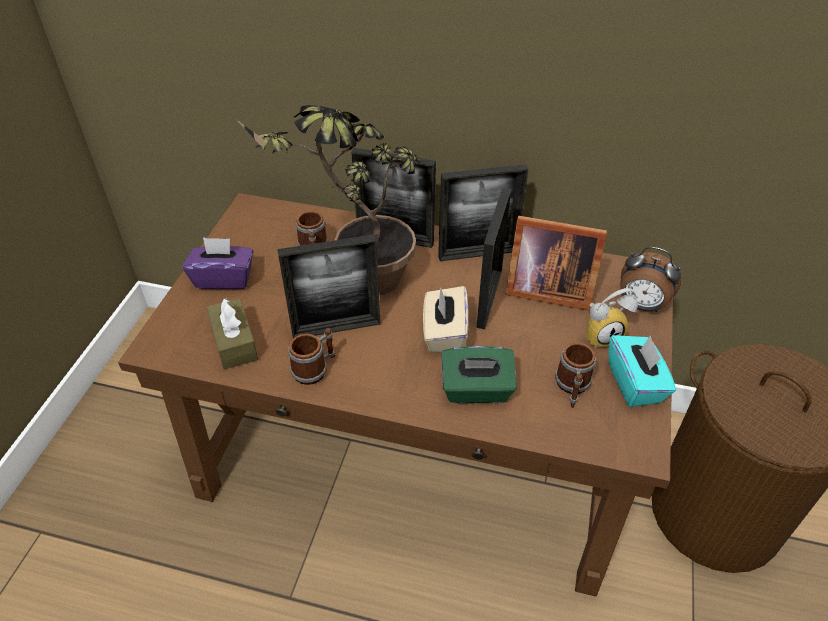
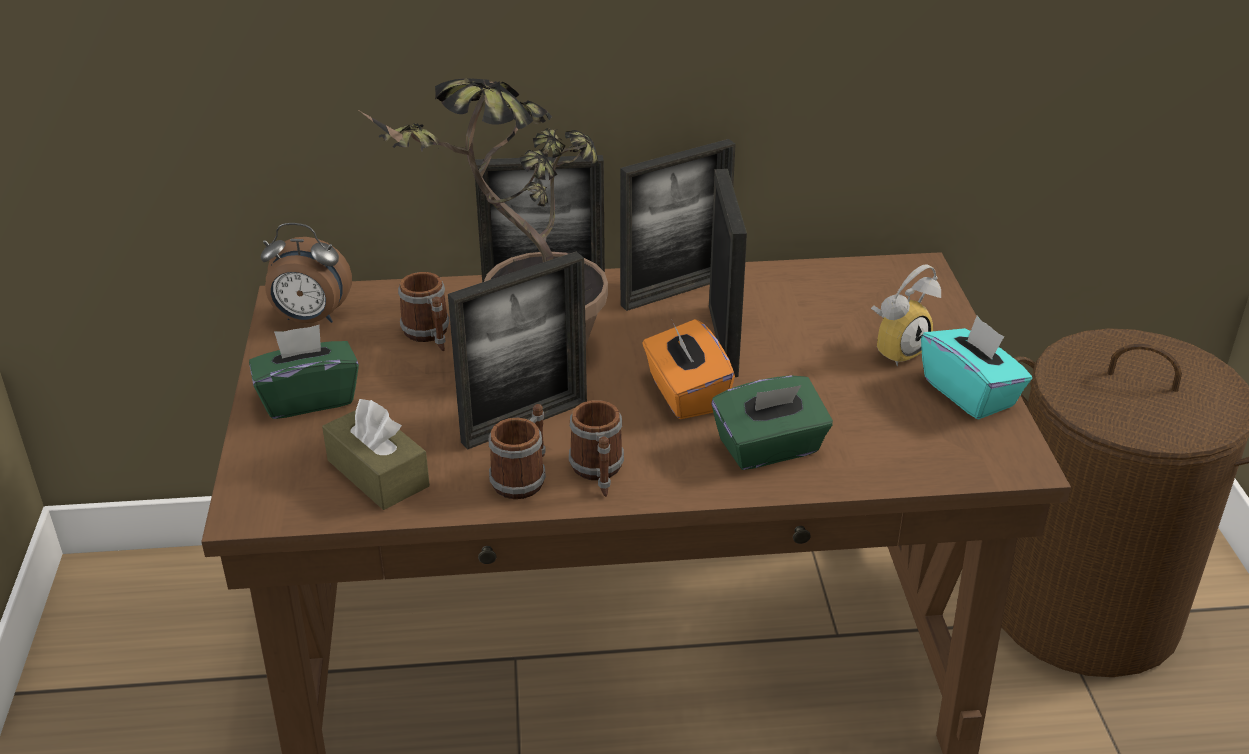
camera: 20 degrees left, 10 degrees down
(224, 278) = (308, 398): purple tissue box -> green tissue box
(444, 333) = (685, 394): beige tissue box -> orange tissue box
(546, 288) = (793, 313): picture frame -> none
(572, 387) = (893, 416): mug -> mug (598, 472)
(641, 305) = (927, 306): alarm clock -> alarm clock (310, 319)

